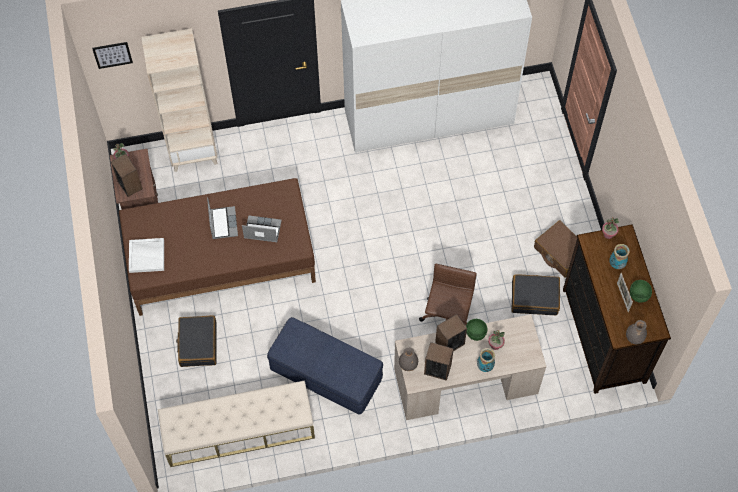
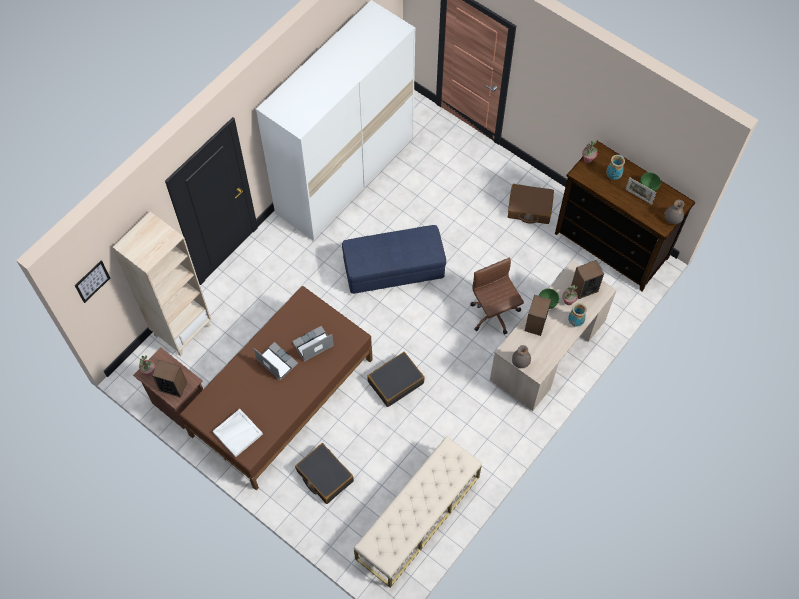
camera: 40 degrees left, 0 degrees up
(326, 374) = (444, 422): blue ottoman -> blue ottoman (394, 269)
(437, 369) = (544, 349): speaker -> speaker (584, 288)
(534, 298) = (541, 254): black suitcase -> black suitcase (395, 382)

